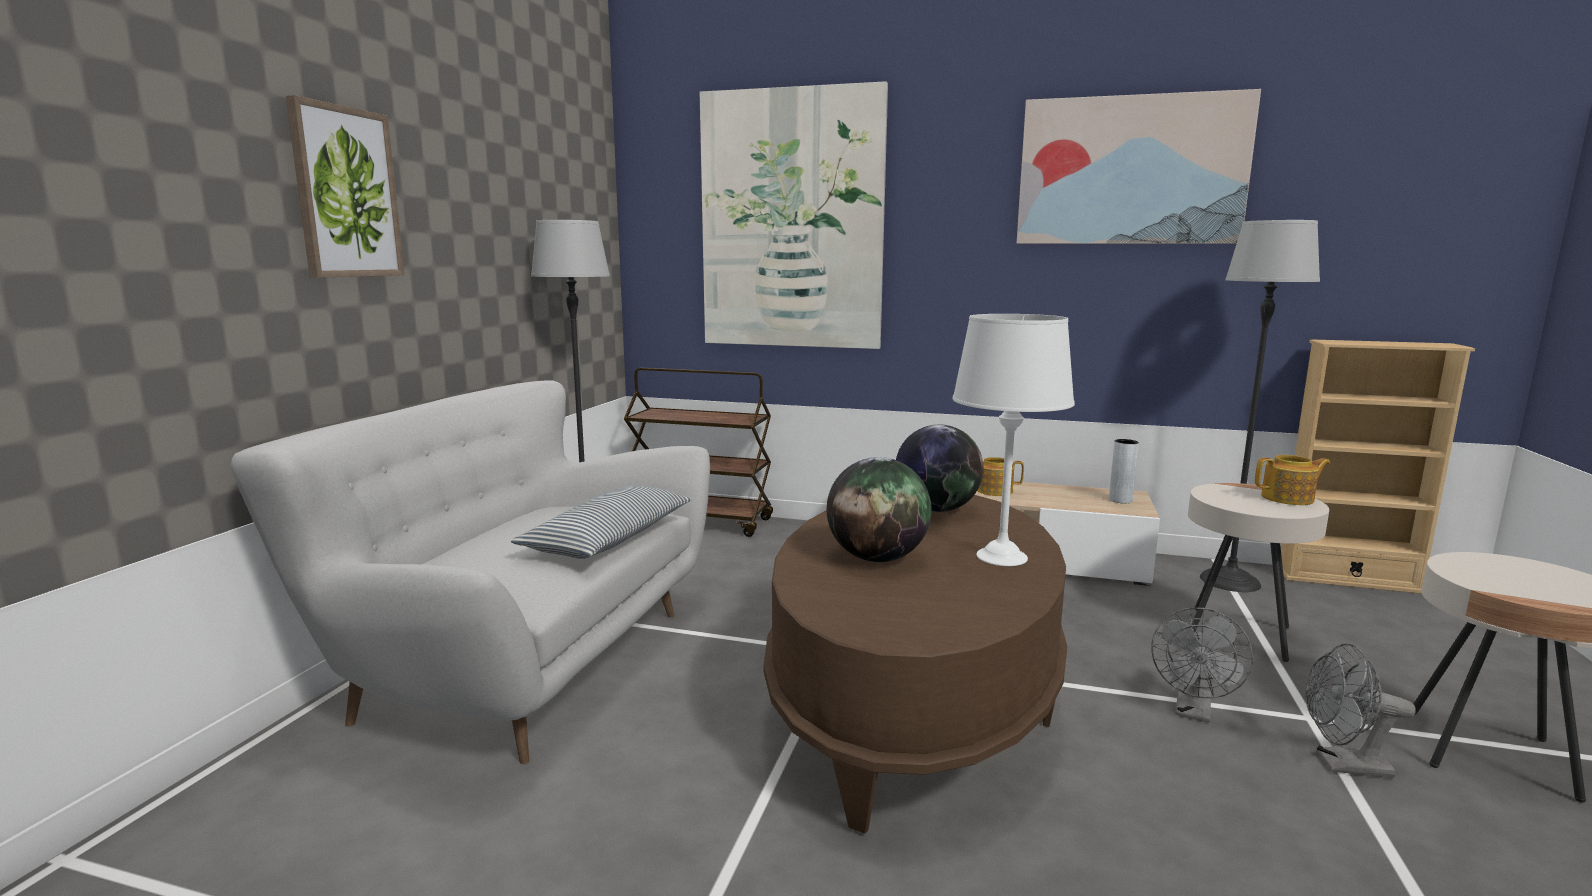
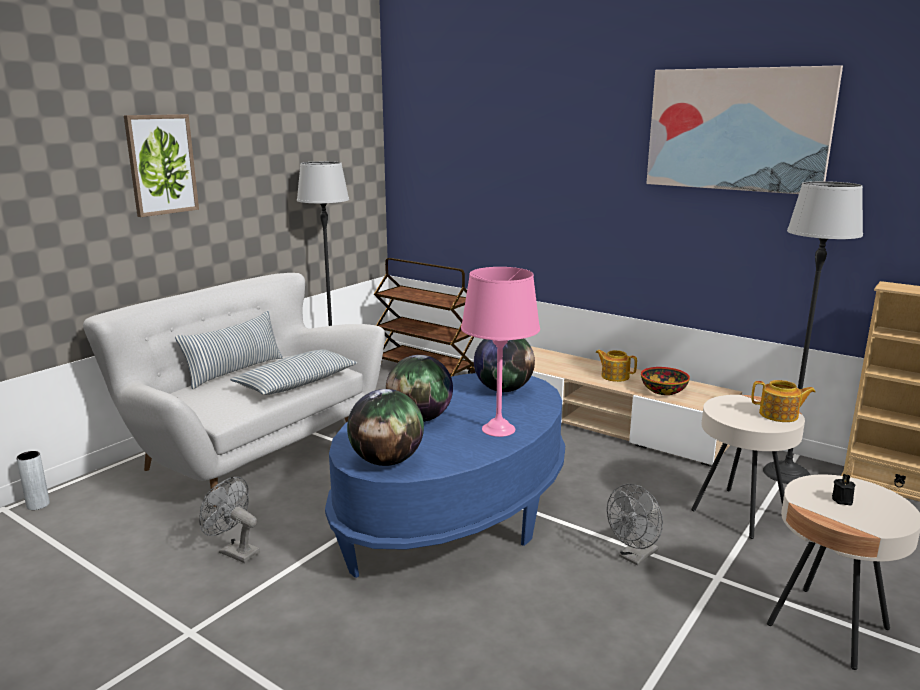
camera: 20 degrees right, 5 degrees up
(486, 534) = (235, 371): none -> pillow
(791, 221) = (493, 156): picture -> none
(909, 622) = (387, 461): none -> globe
(914, 700) = (454, 514): brown coffee table -> blue coffee table
(1000, 557) = (498, 429): white table lamp -> pink table lamp
(1066, 500) = (663, 391): none -> bowl
(1120, 500) = (707, 396): grey vase -> grey vase (38, 505)
(1343, 765) = (700, 609): grey fan -> grey fan (234, 551)
(1514, 577) = (843, 500): none -> black candle

